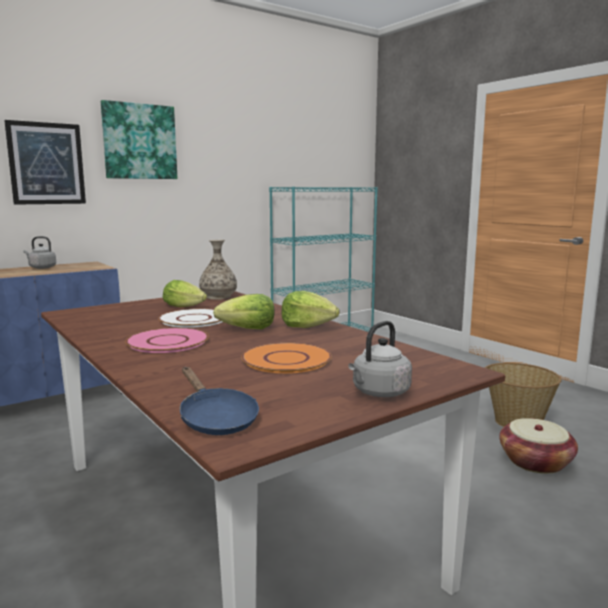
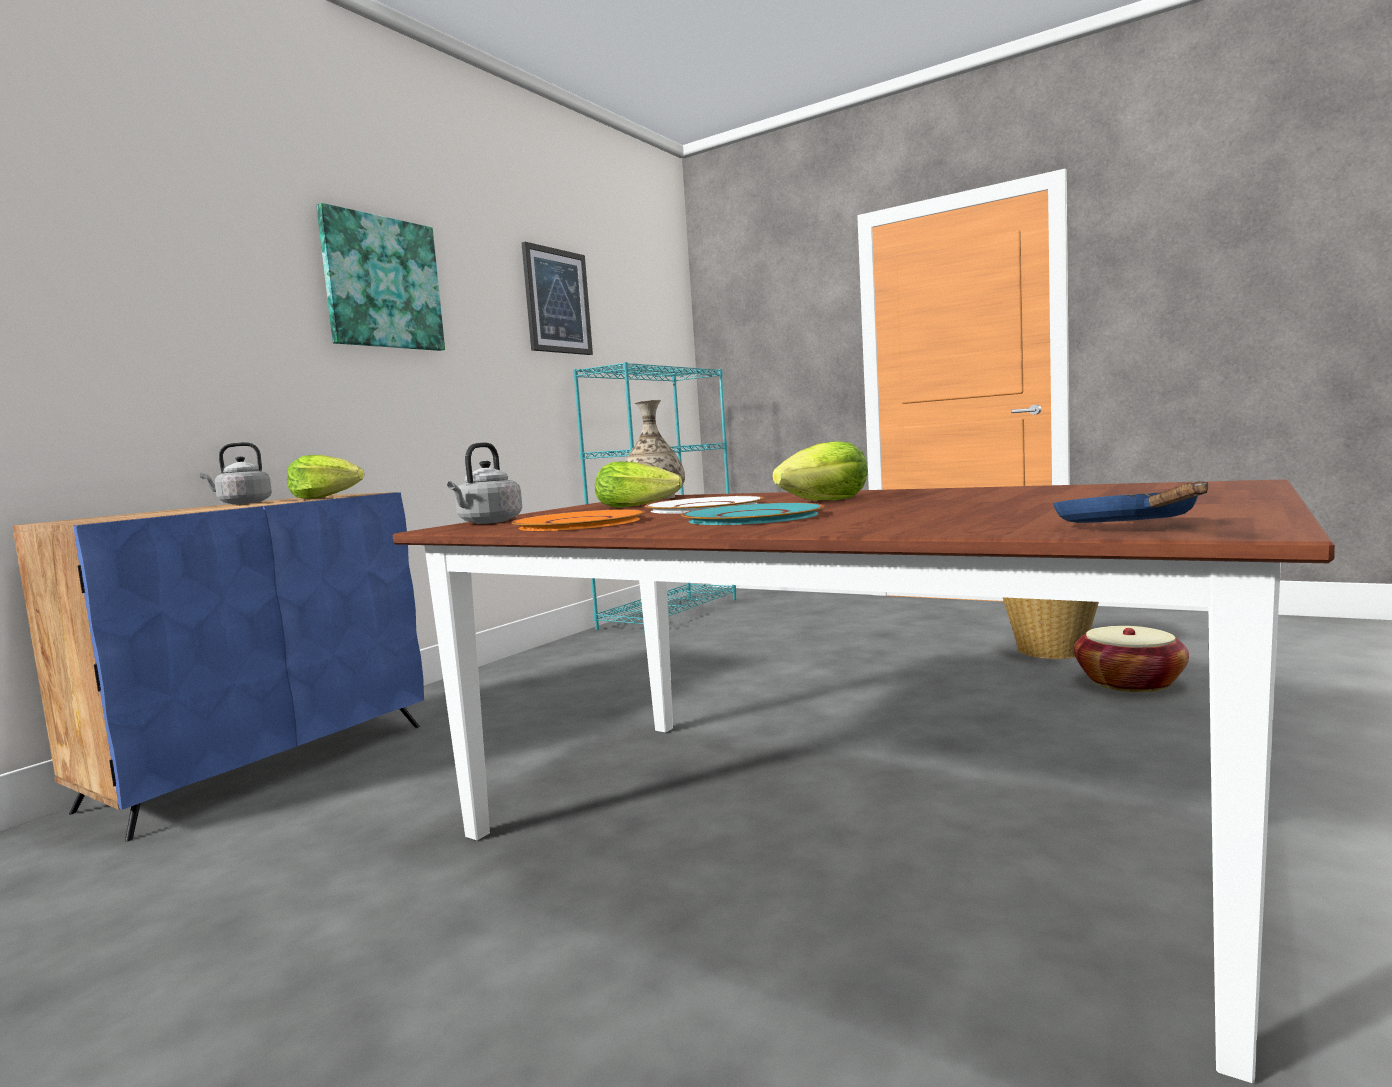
camera: 20 degrees left, 5 degrees down
(46, 163) = (229, 311): picture -> picture (557, 301)
(167, 342) = (751, 517): pink plate -> turquoise plate
(215, 419) = (1130, 527): blue frying pan -> blue frying pan turned 120 degrees counterclockwise
(287, 359) = (995, 503): orange plate -> orange plate (580, 523)
(307, 326) = (897, 492): lettuce -> lettuce (326, 497)
(379, 393) = (1226, 497): grey kettle -> grey kettle (488, 522)

